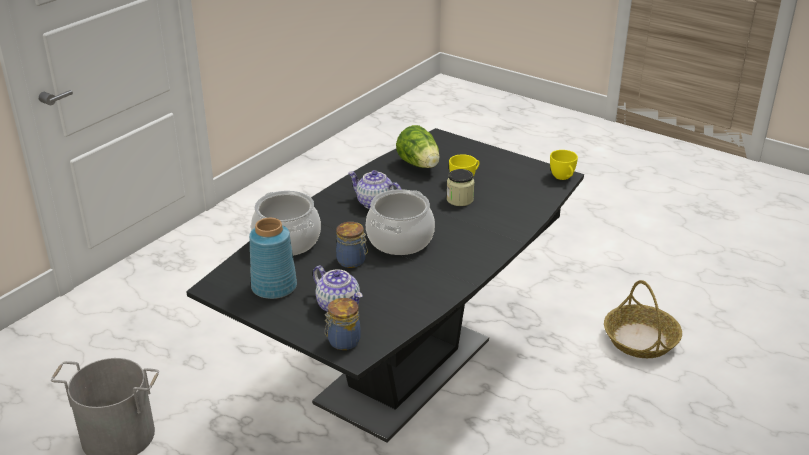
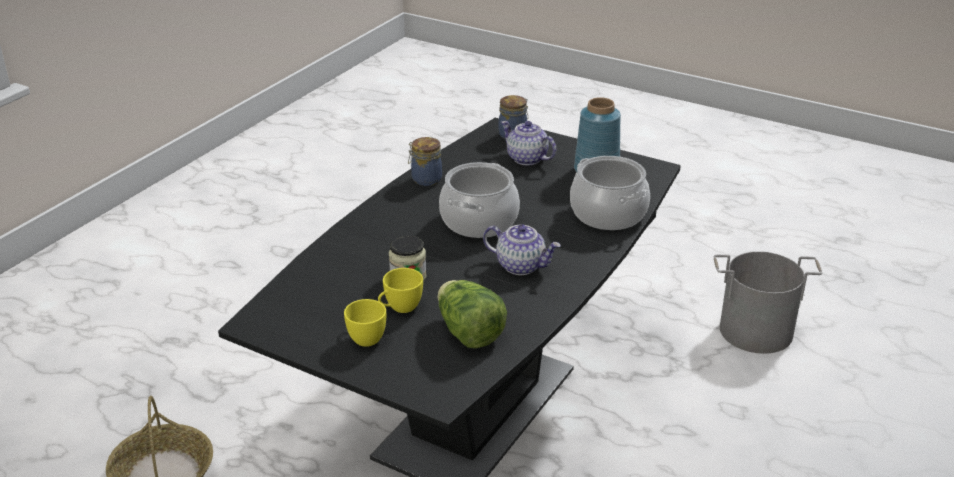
camera: 175 degrees right, 0 degrees up
(352, 261) = (526, 196): jar -> jar (425, 179)
(563, 178) = (252, 320): yellow cup -> yellow cup (365, 336)

